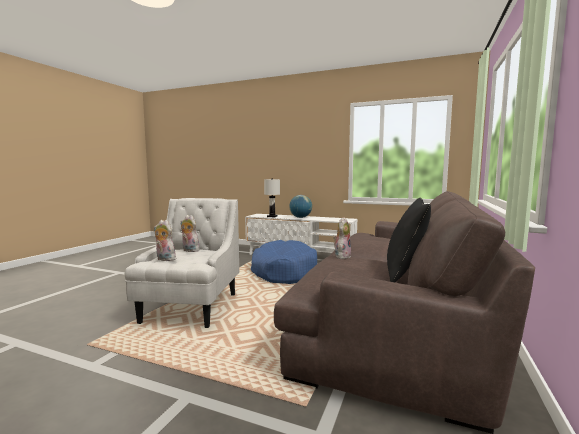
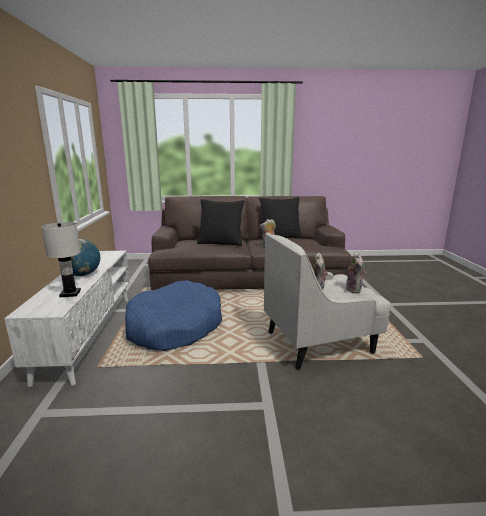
camera: 115 degrees left, 10 degrees up
(370, 243) = (221, 243): none -> black pillow

